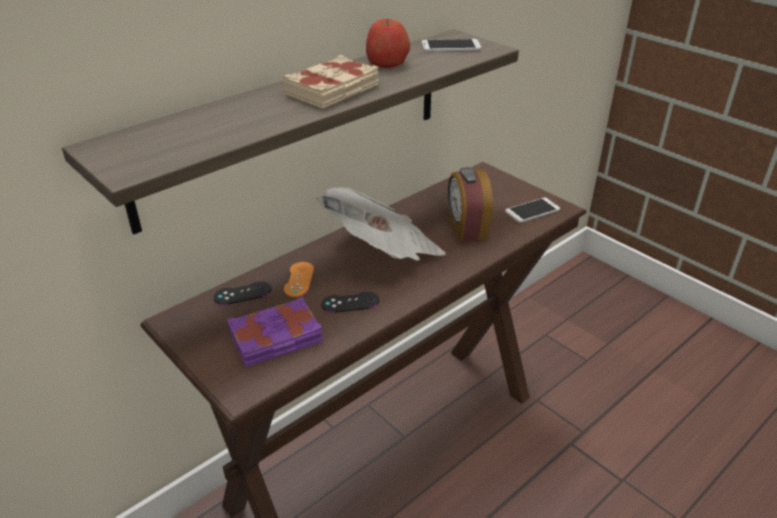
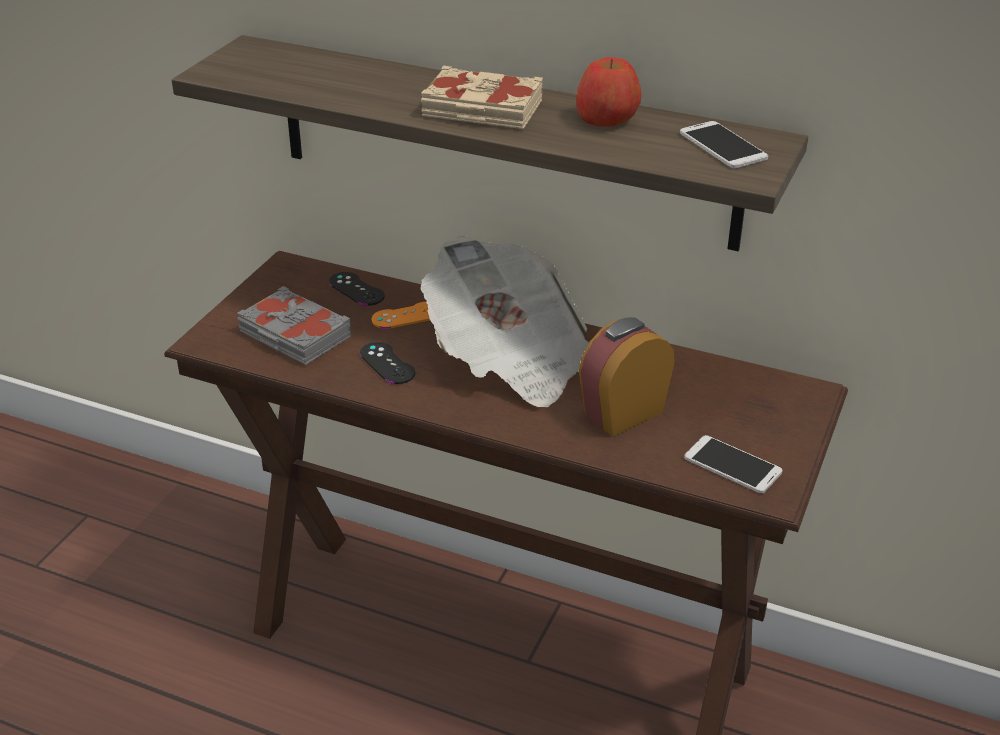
camera: 65 degrees right, 0 degrees up
(276, 339) = (294, 335): purple book -> grey book

